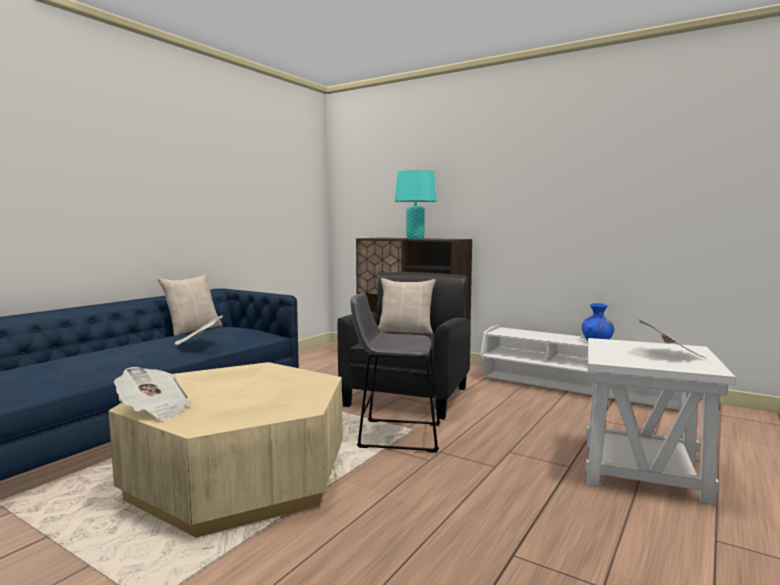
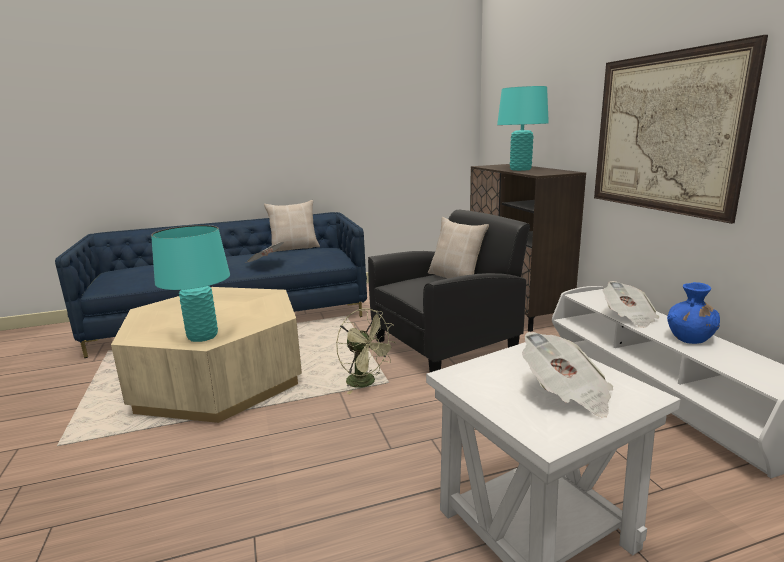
camera: 40 degrees right, 10 degrees up
(154, 410) = (144, 316): newspaper -> newspaper (629, 317)
(286, 407) = (203, 336): none -> turquoise table lamp
(395, 435) = (366, 383): grey stool -> green fan
(541, 208) = (664, 133): none -> picture

